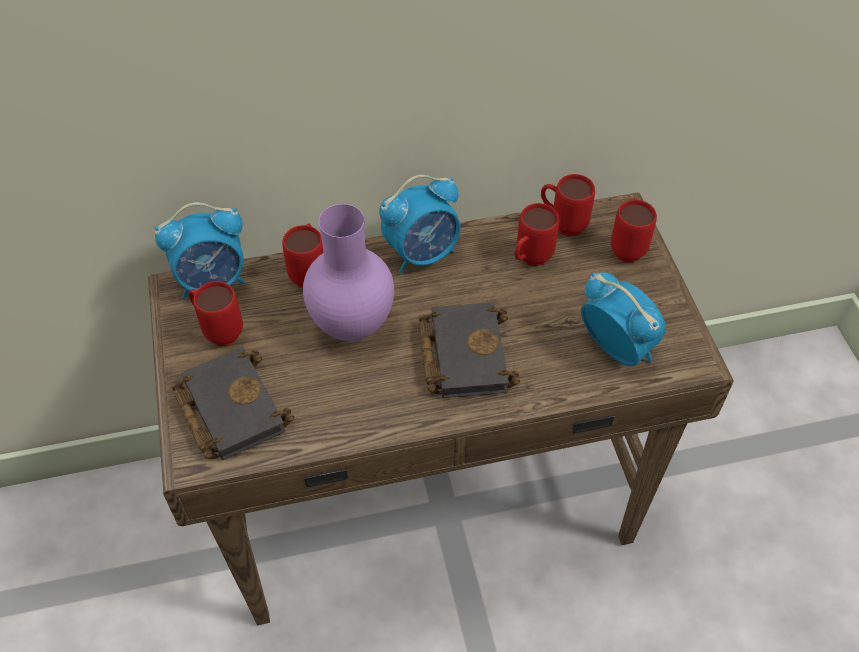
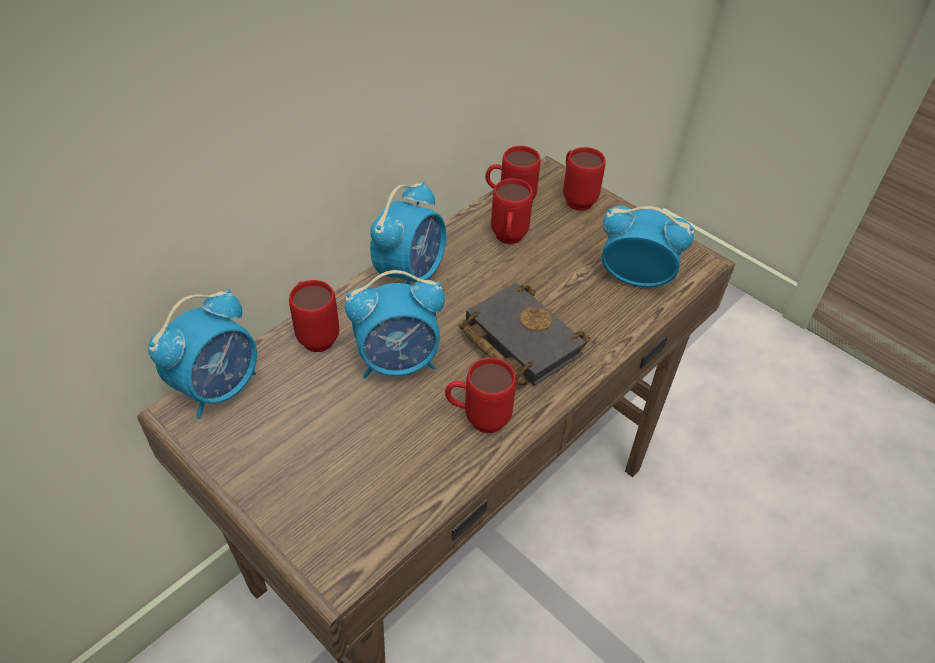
camera: 35 degrees left, 5 degrees down
(218, 331) = (263, 431): red mug -> red mug (477, 419)
(228, 408) = (334, 500): black book -> none
(354, 325) = (399, 362): purple vase -> alarm clock

